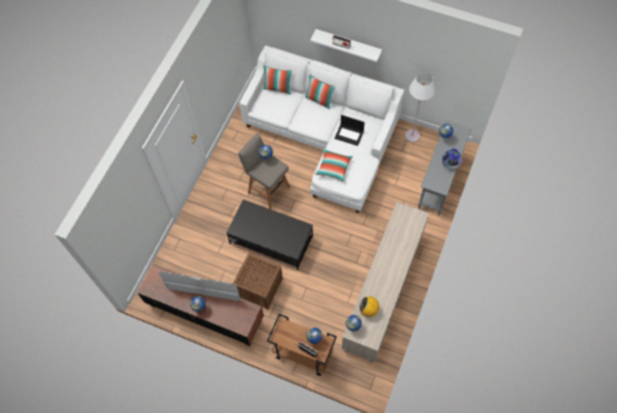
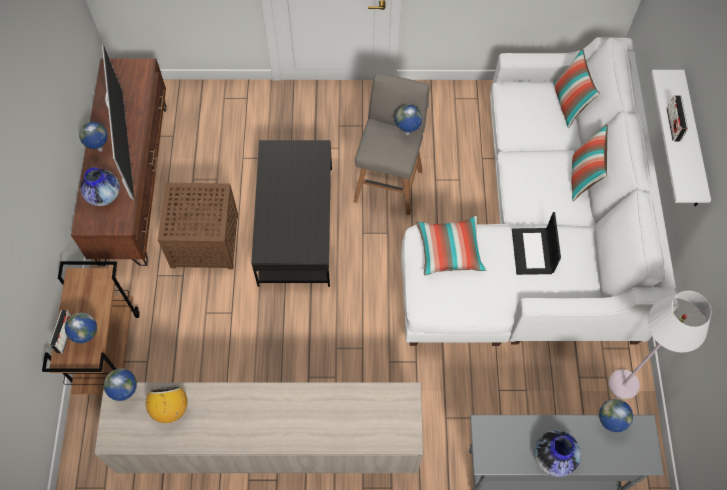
camera: 65 degrees right, 0 degrees up
(230, 314) = (104, 195): none -> vase

